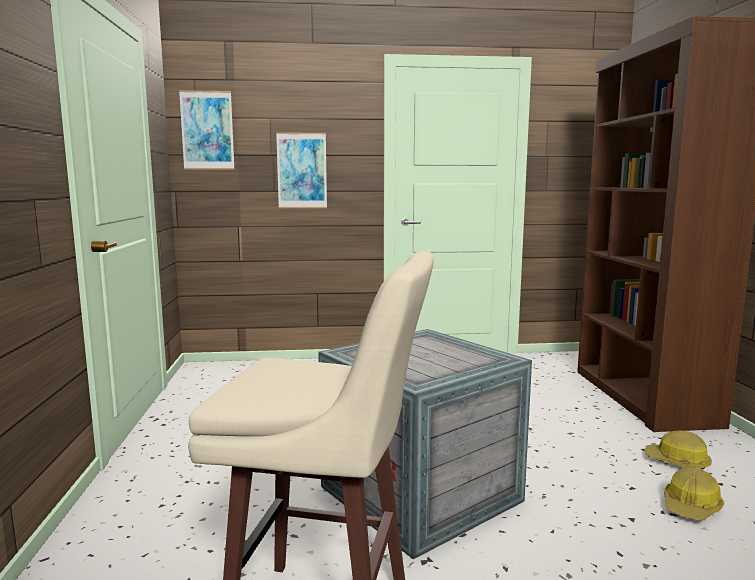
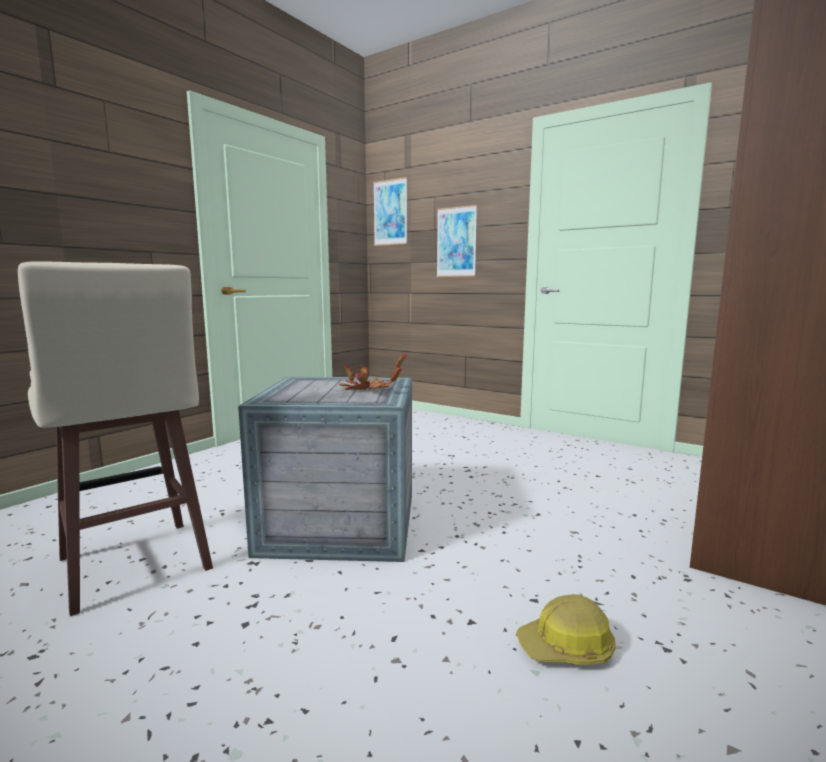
camera: 40 degrees right, 0 degrees up
(447, 349) = (368, 389): none -> potted plant
(677, 461) = (654, 604): hard hat -> none

